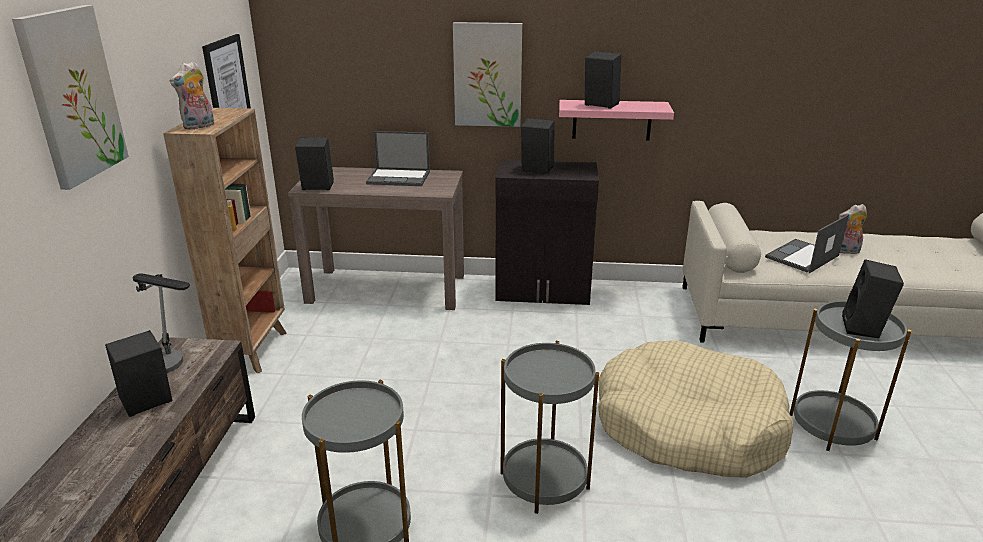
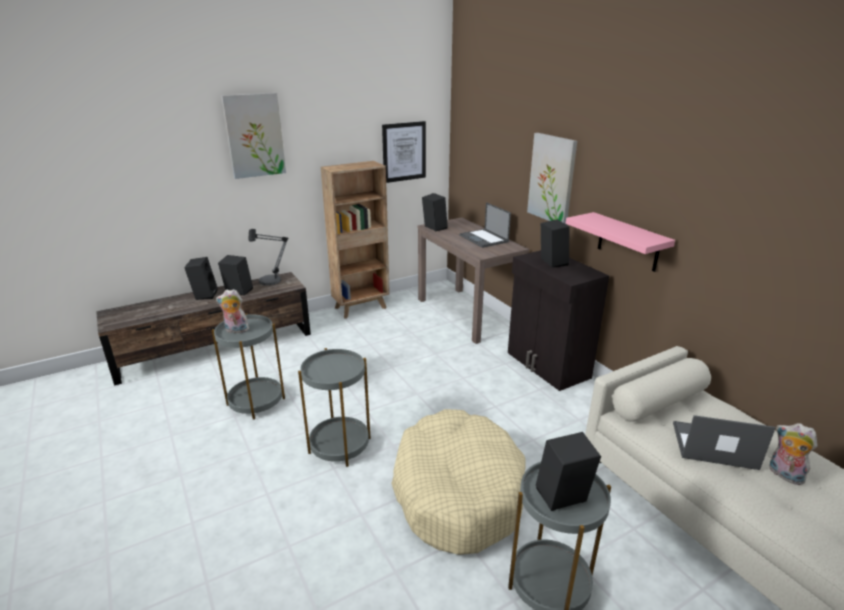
camera: 55 degrees right, 0 degrees up
(199, 126) = (338, 167): plush toy -> plush toy (236, 330)
(599, 105) = (605, 224): black speaker -> black speaker (204, 295)

